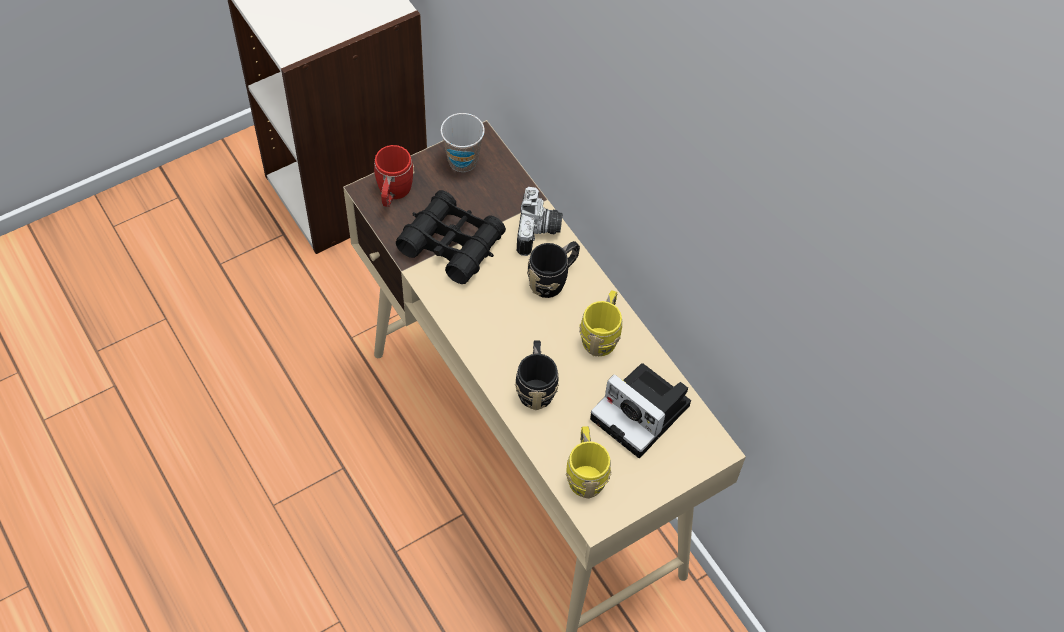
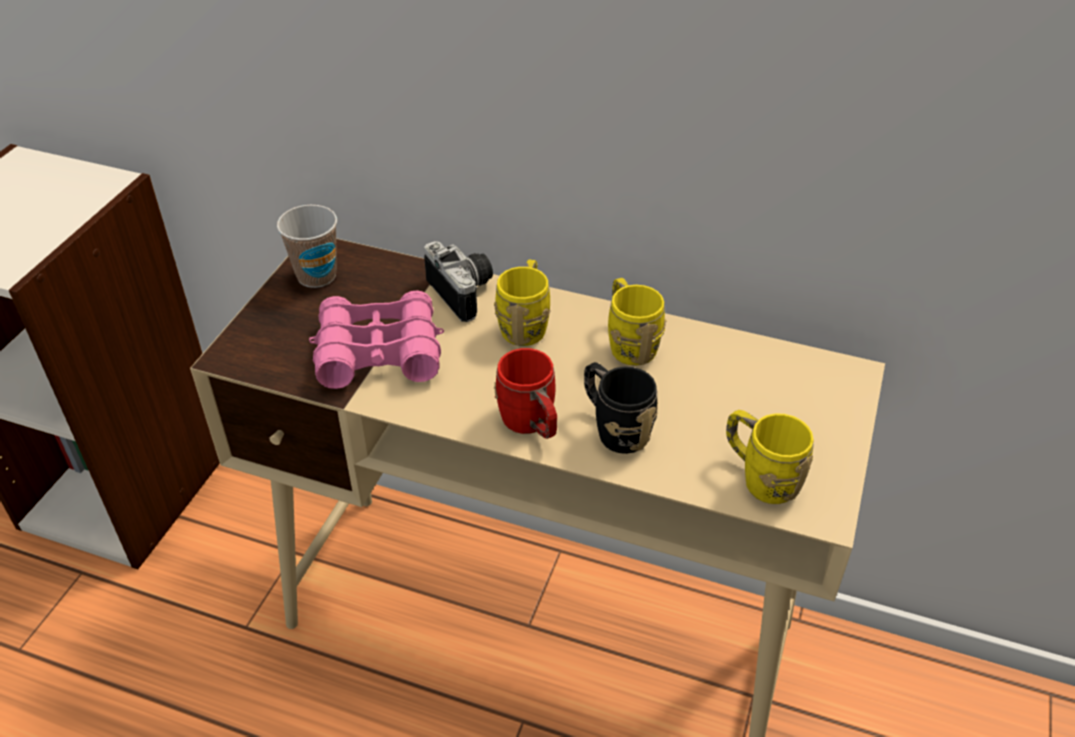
camera: 35 degrees left, 15 degrees down
(393, 193) = (261, 343): red mug -> red mug (531, 425)
(451, 244) = (378, 352): black binoculars -> pink binoculars
(553, 279) = (525, 324): black mug -> yellow mug
(644, 413) = (751, 385): camera -> none

